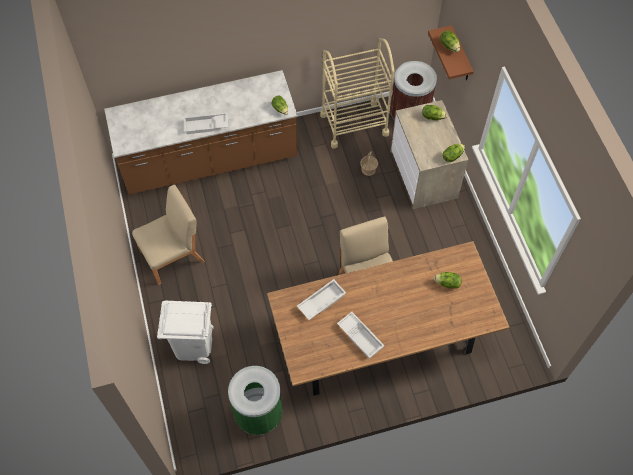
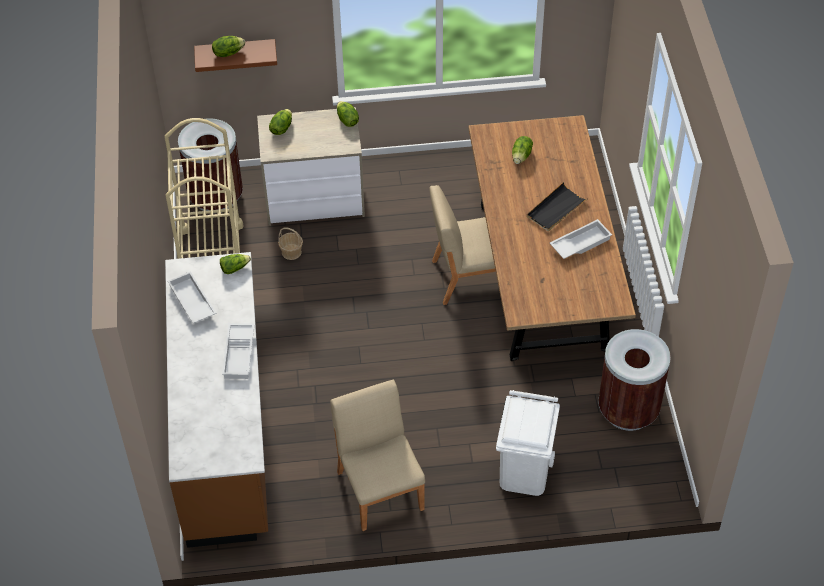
camera: 80 degrees left, 10 degrees down
(258, 413) = (628, 410): green trash can -> brown trash can
(321, 301) = (527, 274): white tray -> white tray (191, 302)
(394, 315) = (556, 209): none -> black tray

